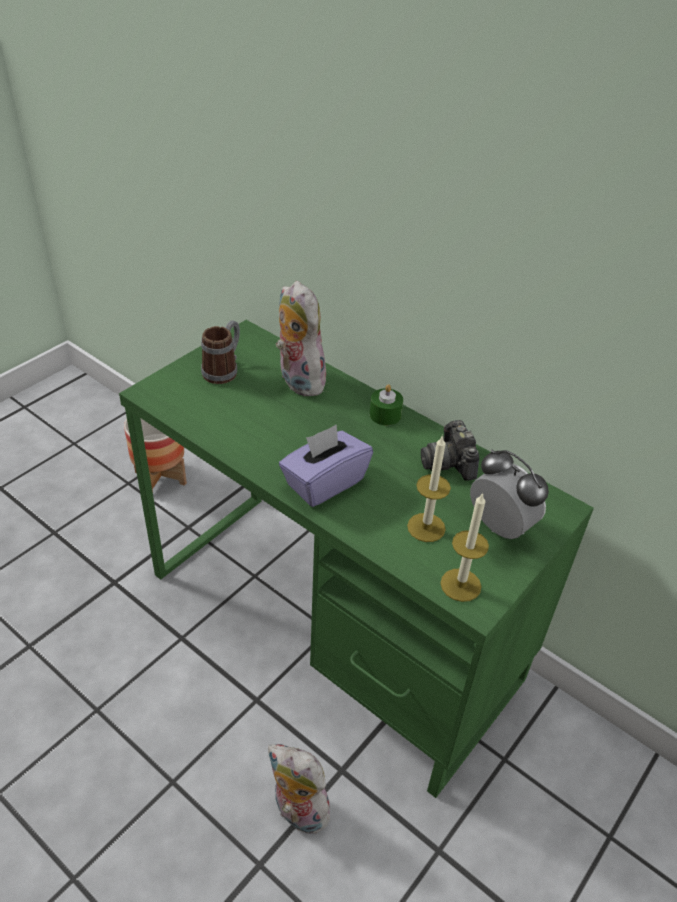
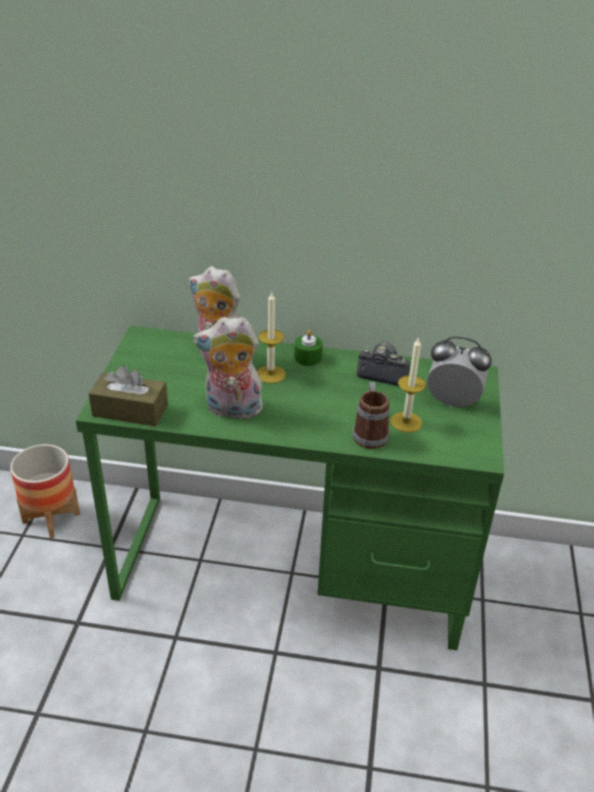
camera: 30 degrees left, 5 degrees down
(171, 402) = (130, 410): none -> brown tissue box
(224, 370) = (150, 370): mug -> mug (369, 432)
(297, 812) = (369, 715): plush toy -> plush toy (232, 410)
(324, 482) = (308, 421): purple tissue box -> none
(450, 462) = (382, 373): camera -> camera turned 150 degrees clockwise
(460, 585) = (461, 449): candle -> candle (270, 374)

